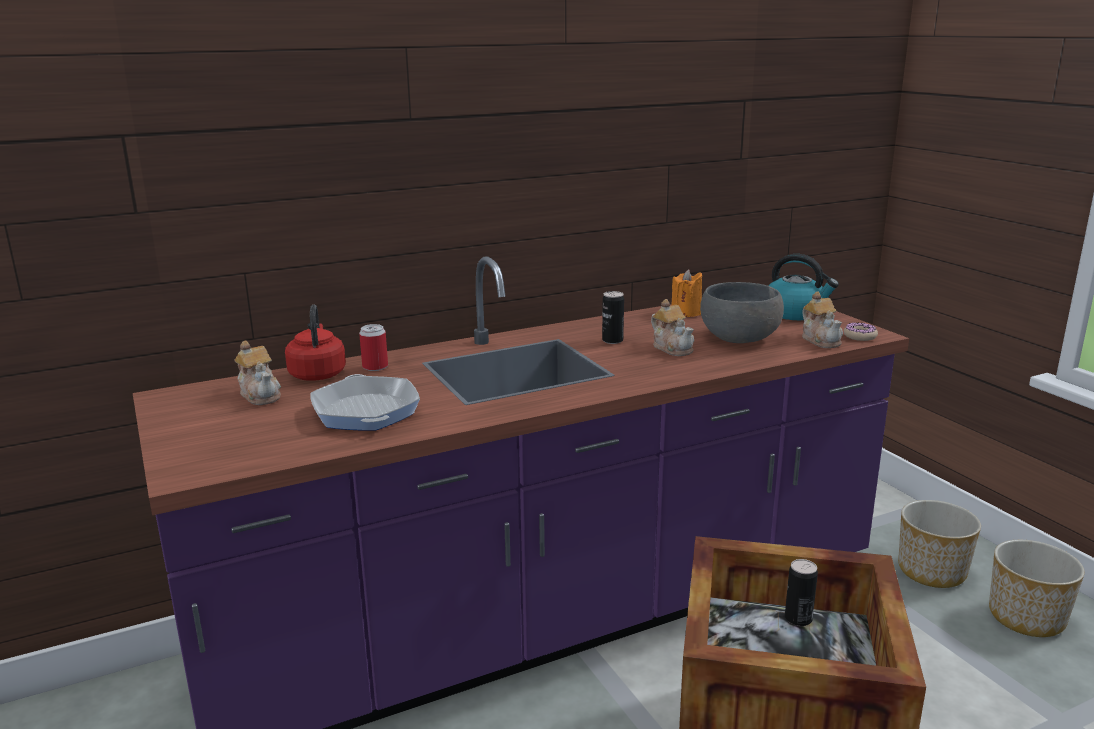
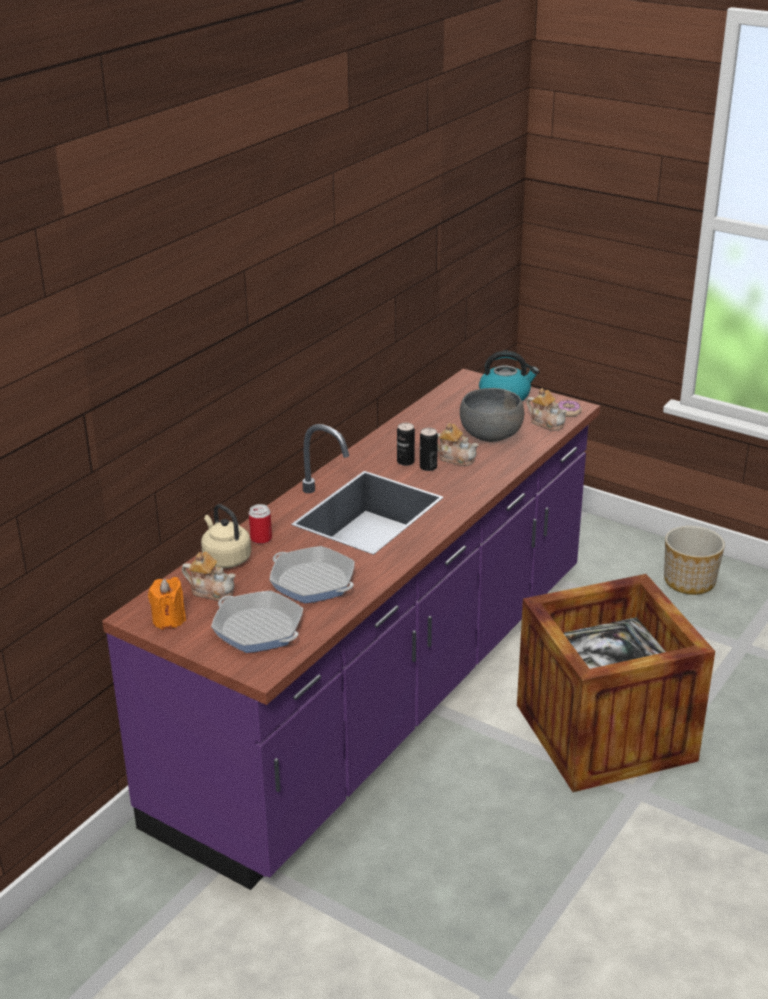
camera: 30 degrees left, 10 degrees up
(246, 437) = (258, 629): none -> frying pan
(317, 374) = (225, 558): red kettle -> beige kettle
(686, 313) = (428, 416): orange candle -> orange candle (169, 620)
(798, 619) = (616, 634): can -> can (428, 467)
(932, 571) = (615, 565): planter -> none

